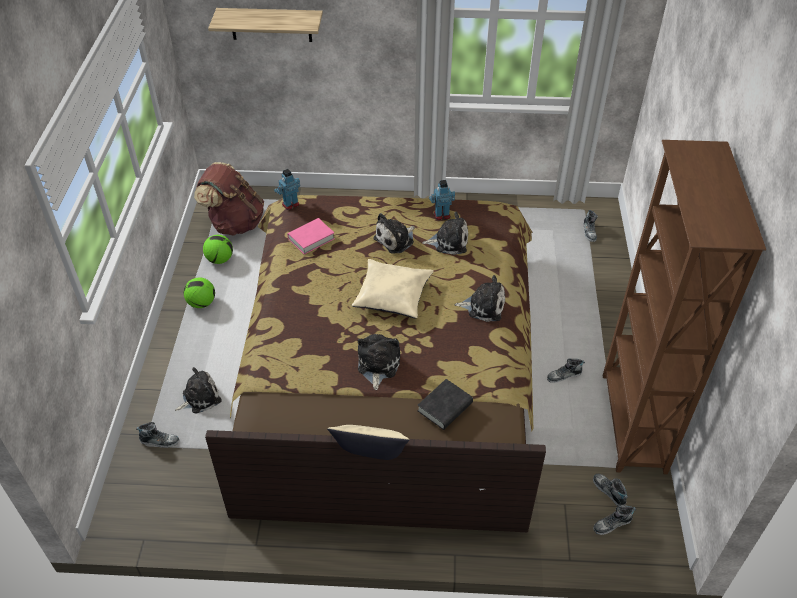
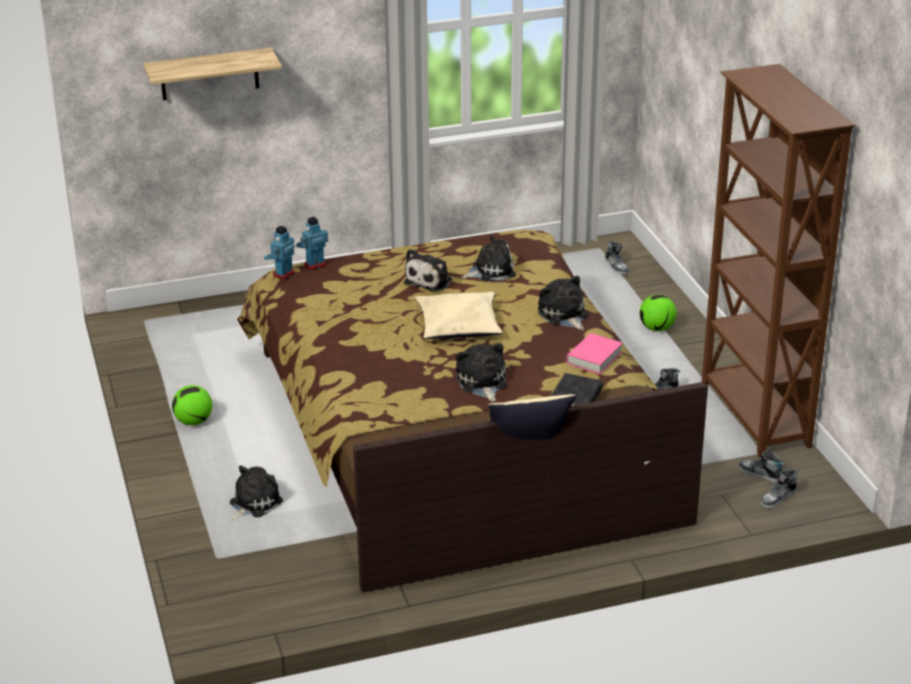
camera: 20 degrees left, 15 degrees down
(159, 441) = (232, 550): shoe -> none
(220, 259) = (187, 378): football -> football (657, 328)
(235, 223) = (181, 340): brown backpack -> none
(311, 239) = (331, 298): pink book -> pink book (594, 358)
(441, 215) = (467, 251): toy robot -> toy robot (314, 264)
(483, 306) = (563, 315): plush toy -> plush toy turned 105 degrees counterclockwise

